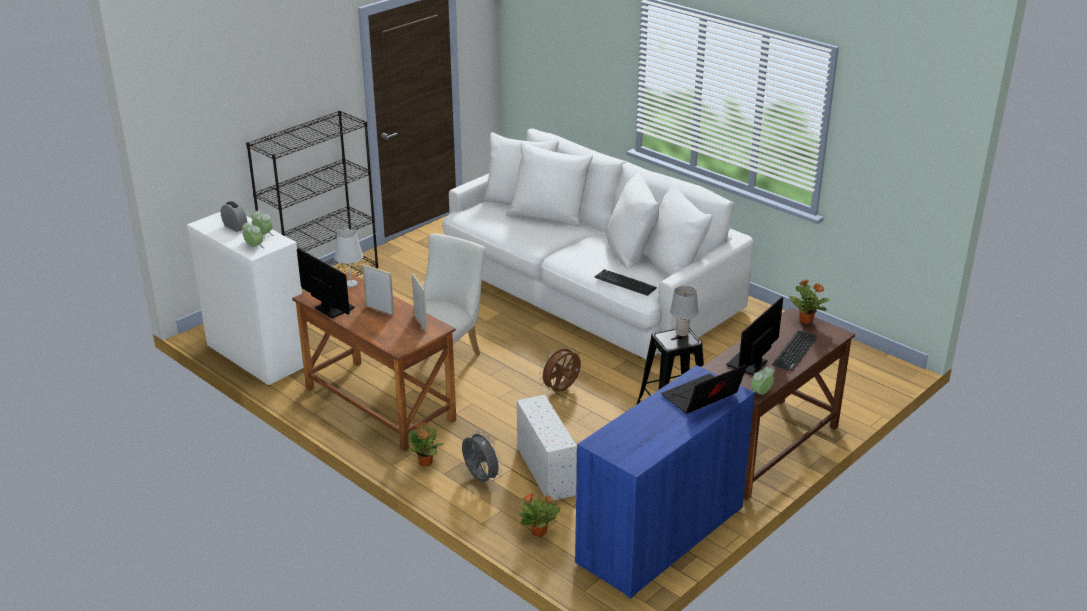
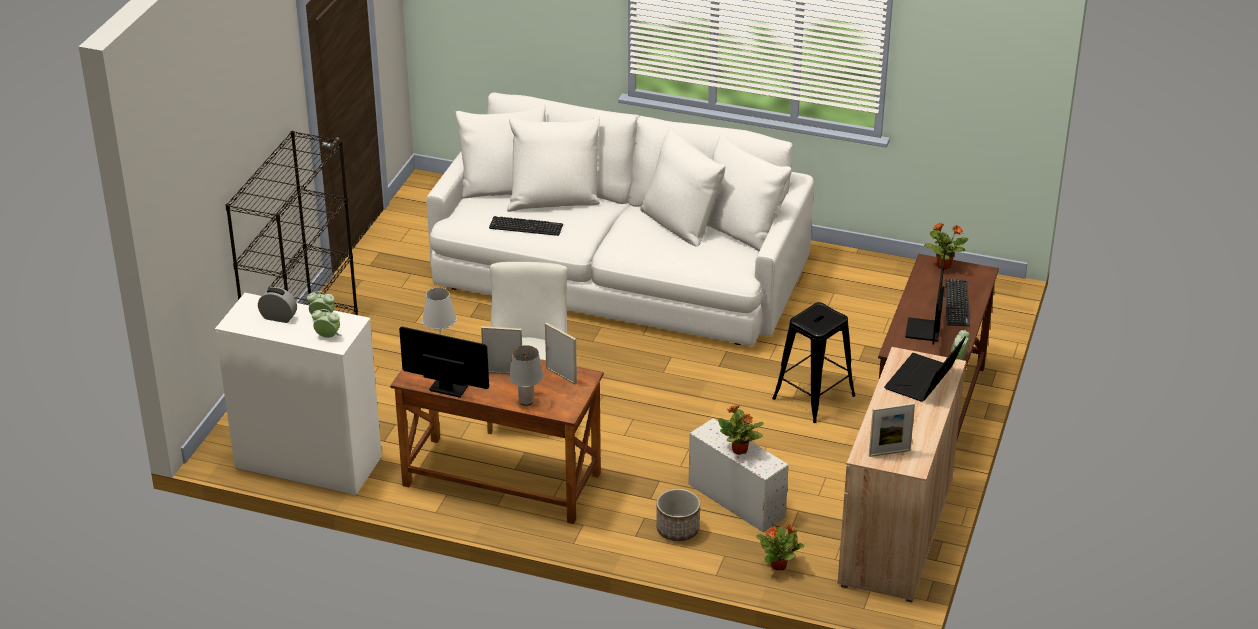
camera: 25 degrees left, 5 degrees up
(425, 463) = (607, 530): potted plant -> potted plant (740, 450)
(480, 479) = (677, 529): grey fan -> planter
(561, 390) = (684, 406): brown fan -> none
(621, 446) = (889, 453): none -> picture frame
(625, 283) = (708, 265): keyboard -> keyboard (526, 227)
(660, 536) = (895, 532): blue cabinet -> beige cabinet
(682, 334) = (820, 311): grey table lamp -> grey table lamp (526, 401)

